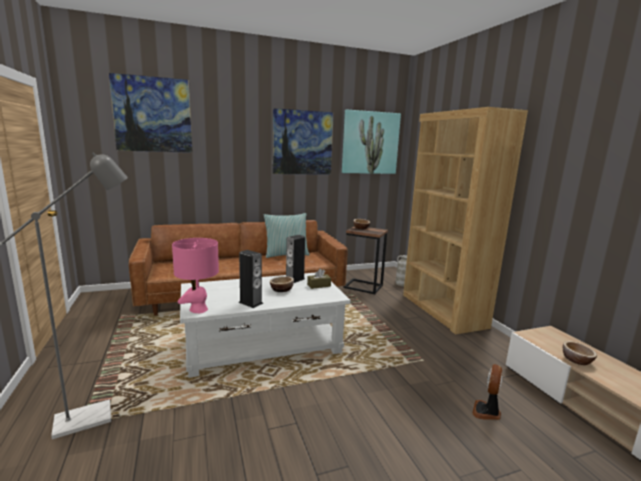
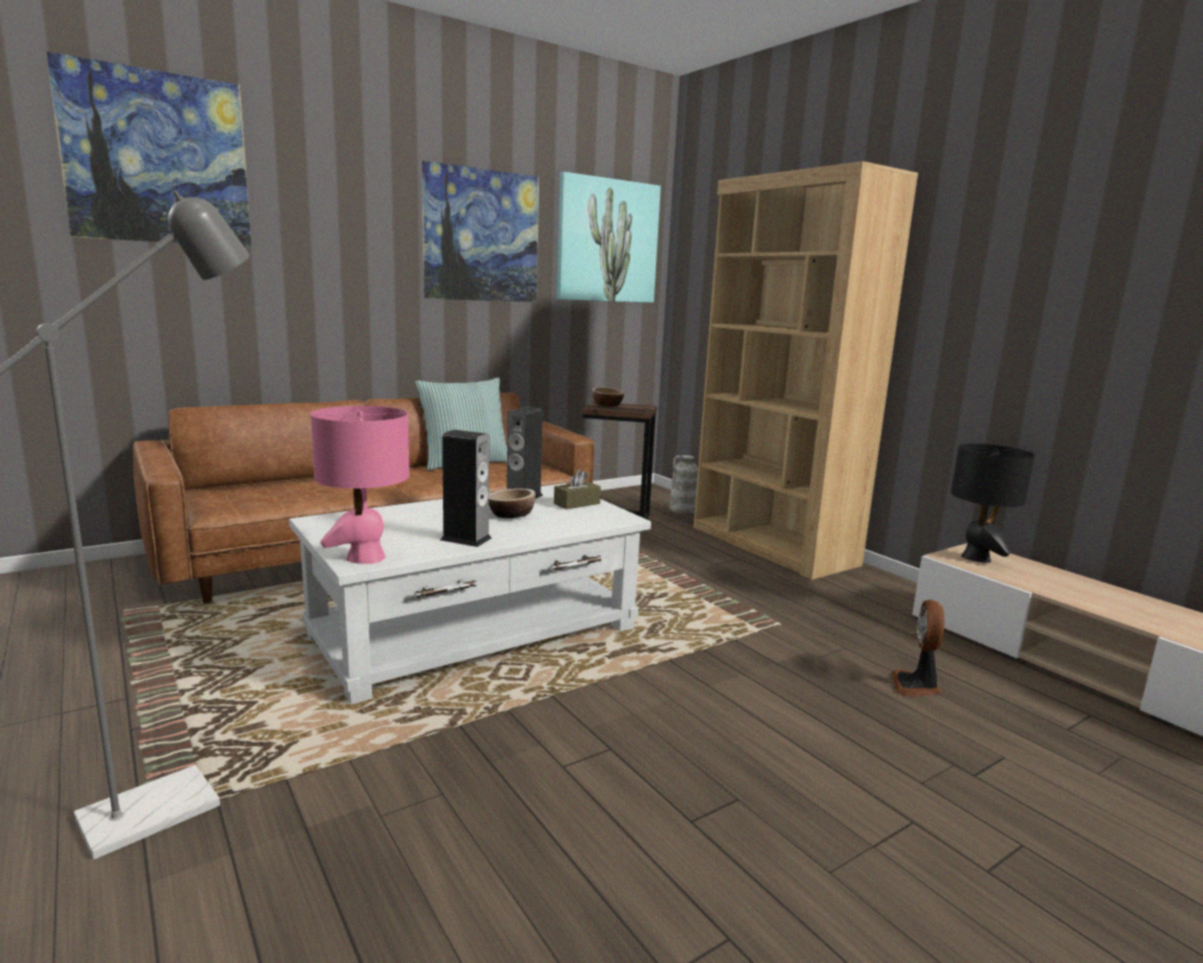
camera: 15 degrees left, 0 degrees up
(546, 337) = (976, 558): none -> black table lamp
(576, 360) = (1035, 584): bowl -> none

